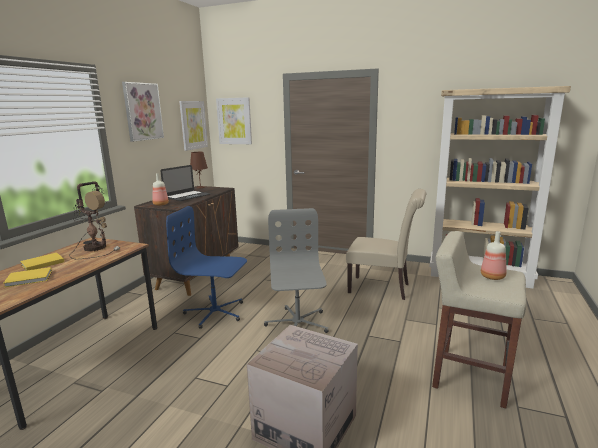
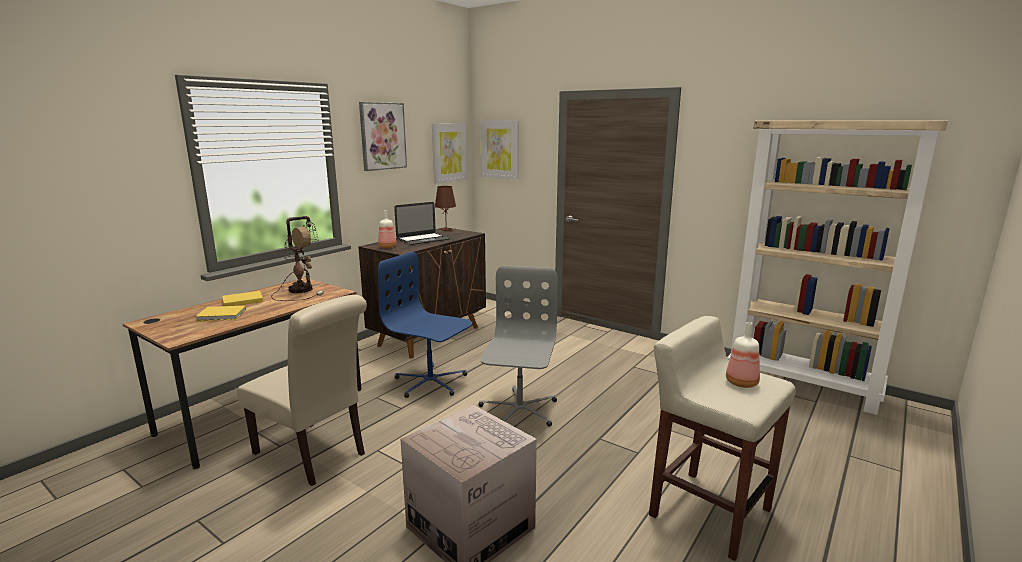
camera: 15 degrees right, 0 degrees up
(383, 288) = (651, 383): beige chair -> beige chair (314, 455)

